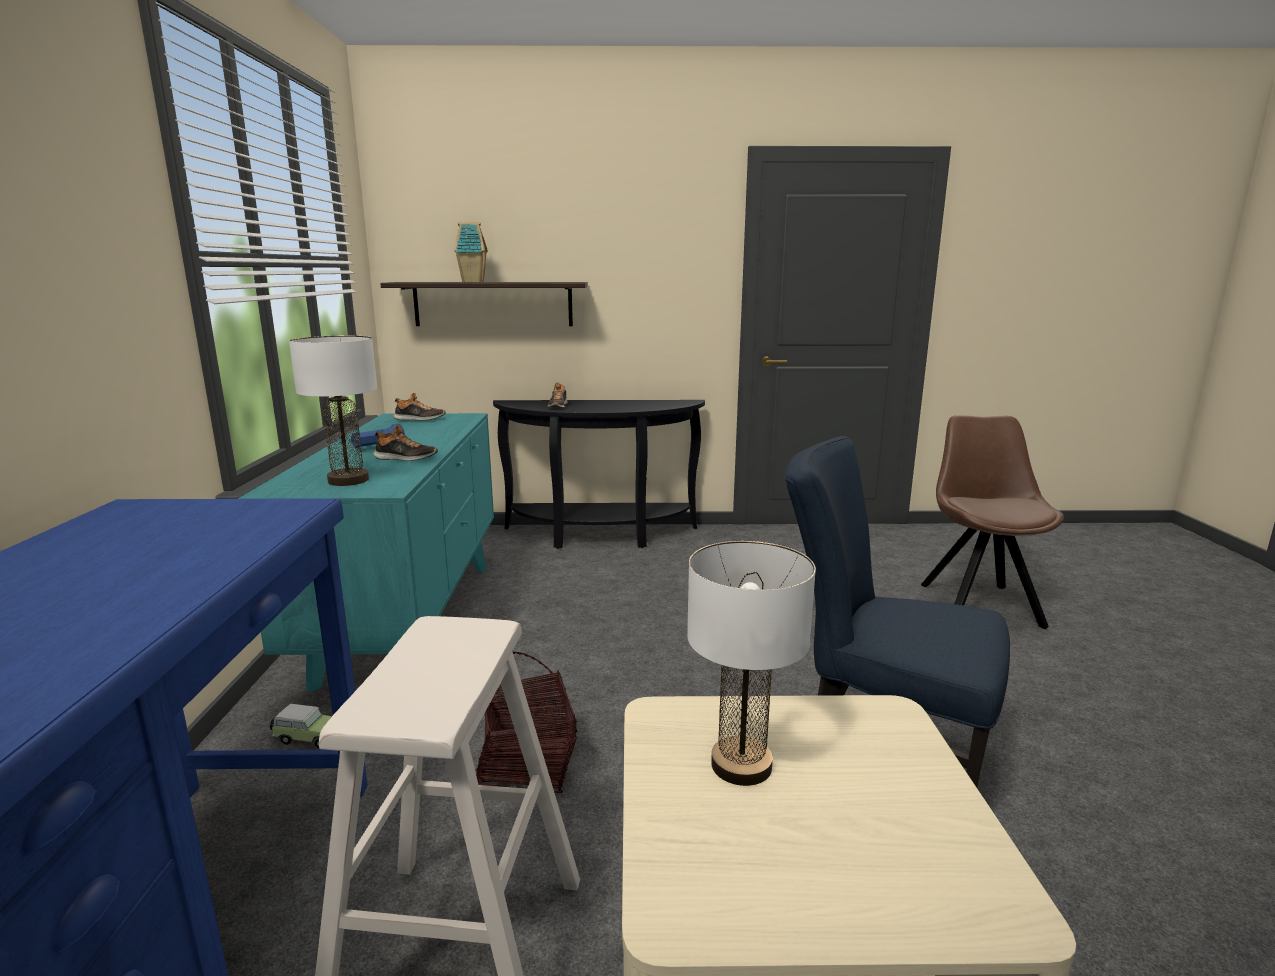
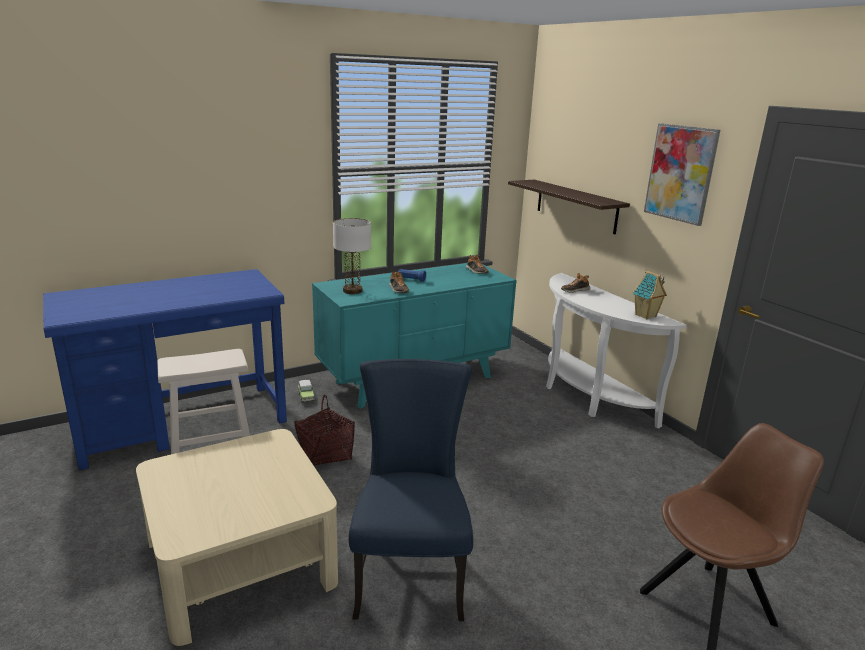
camera: 60 degrees right, 5 degrees up
(473, 282) = (554, 189): toy house -> toy house (646, 316)
(600, 536) = (586, 396): black console table -> white console table
(655, 232) = (680, 173): none -> picture
(741, 764) = (249, 465): table lamp -> none

